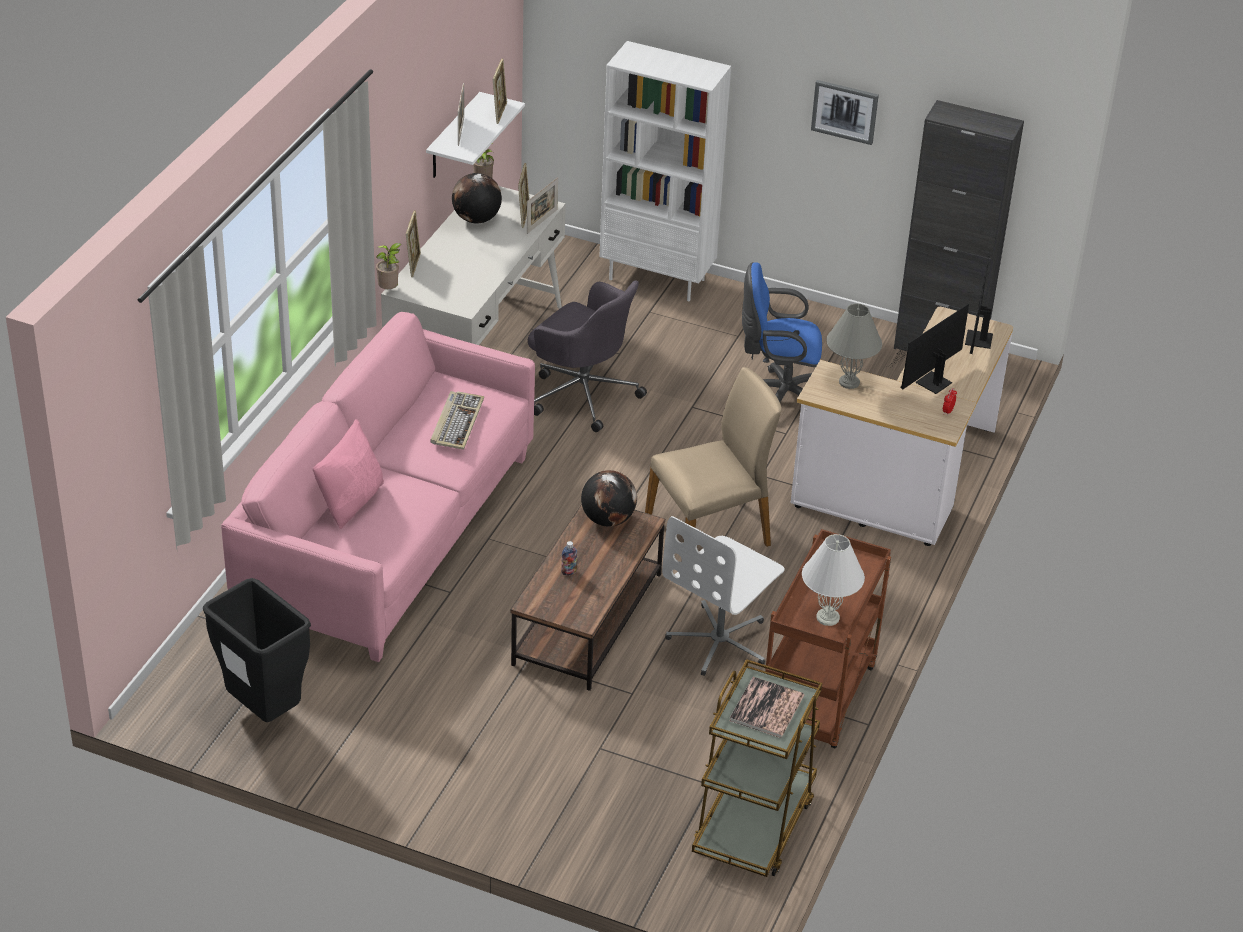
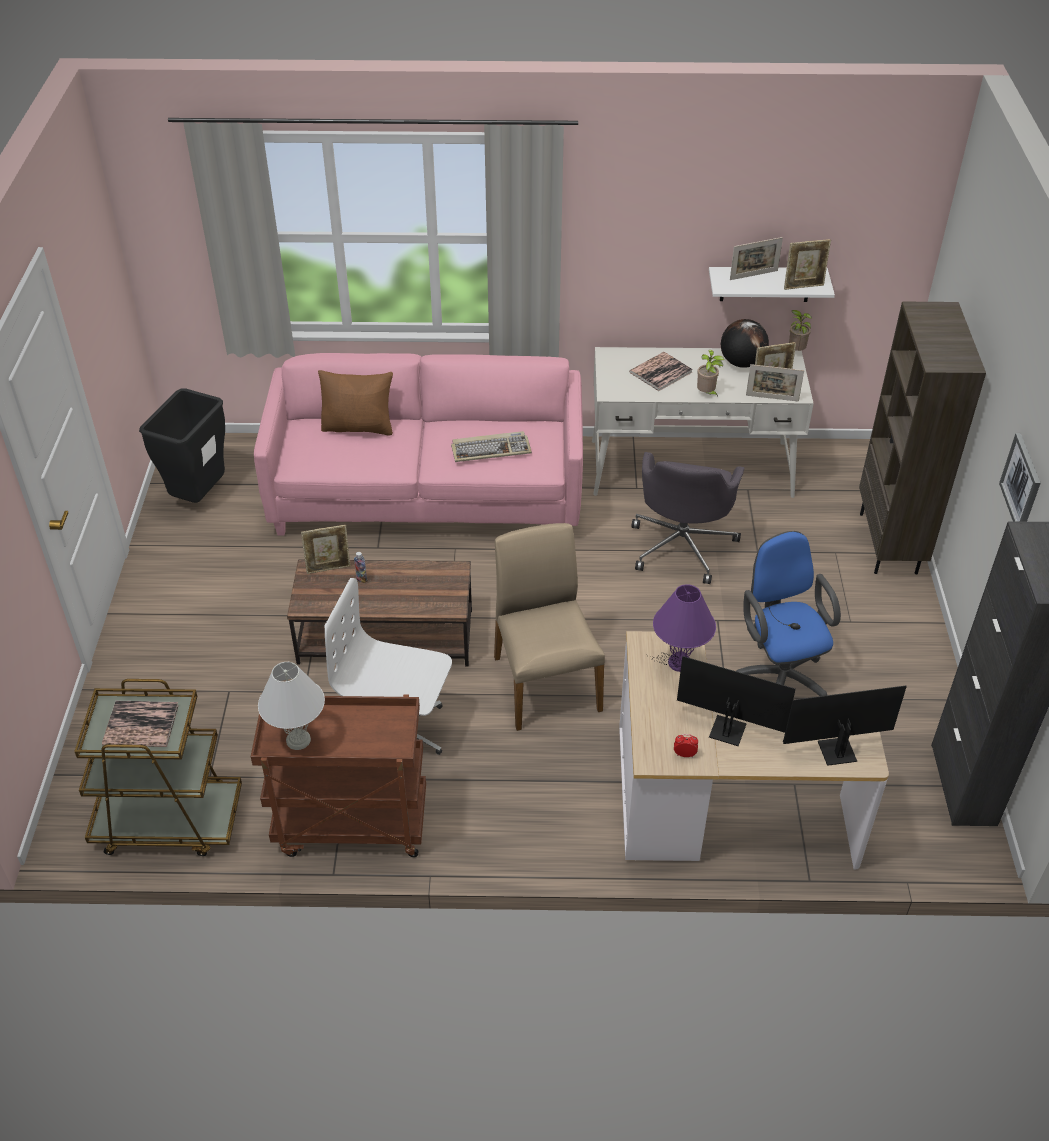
camera: 70 degrees right, 5 degrees up
(351, 502) = (359, 427): pink pillow -> brown pillow
(389, 290) = (602, 349): potted plant -> potted plant (706, 394)
(413, 265) = (647, 351): picture frame -> picture frame (328, 568)
(454, 268) = (660, 372): none -> book
(608, 519) = (444, 582): globe -> none
(658, 279) = (889, 543): white bookcase -> brown bookcase
(709, 532) = (545, 682): beige chair -> beige chair turned 150 degrees counterclockwise
(848, 382) = (679, 662): grey table lamp -> purple table lamp

